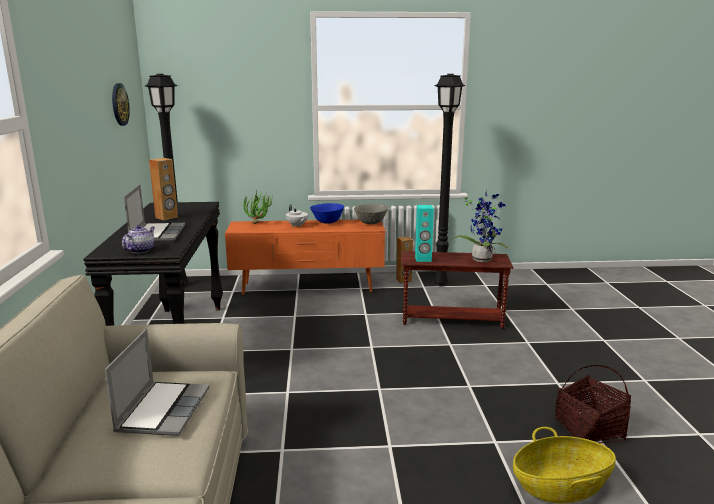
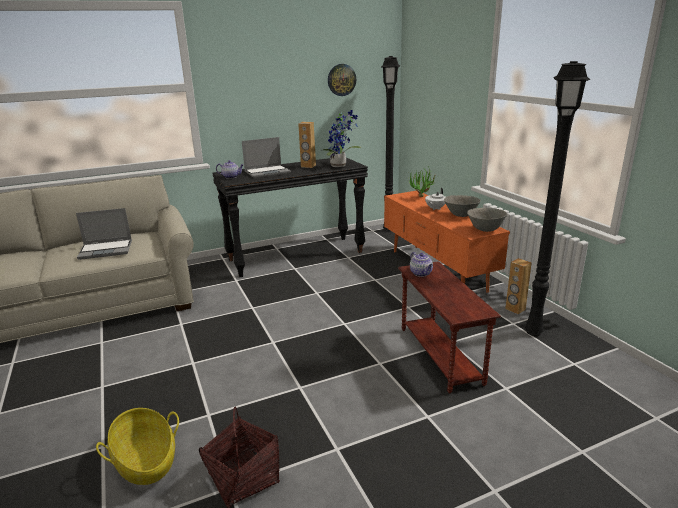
camera: 70 degrees right, 5 degrees up
(327, 222) = (461, 215): blue bowl -> grey bowl
(423, 259) = (421, 273): turquoise speaker -> teapot
(482, 259) = (460, 302): potted plant -> potted plant (340, 165)

